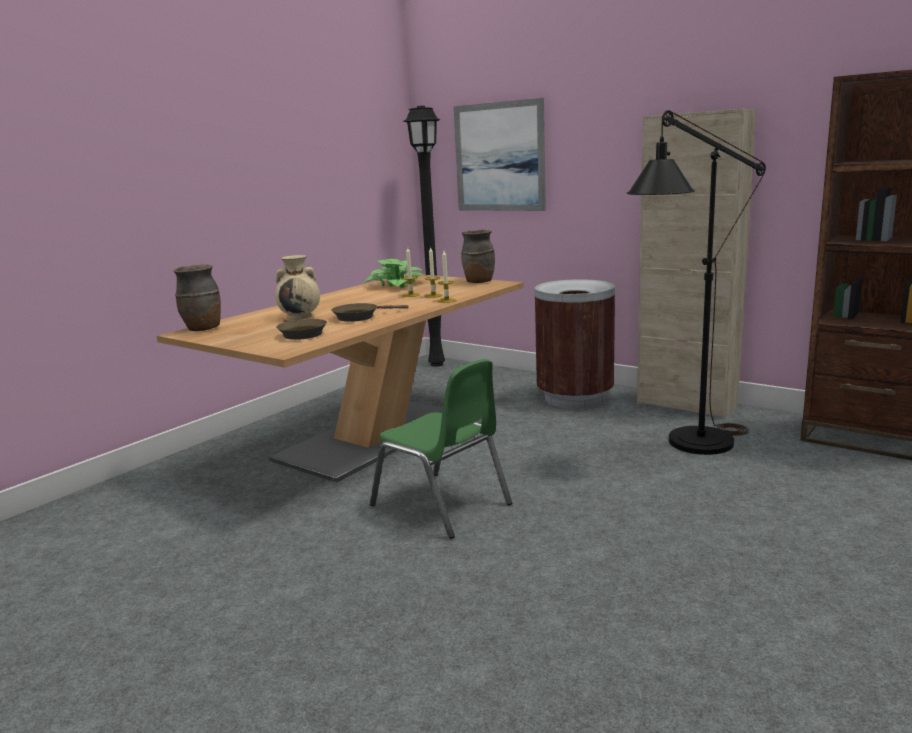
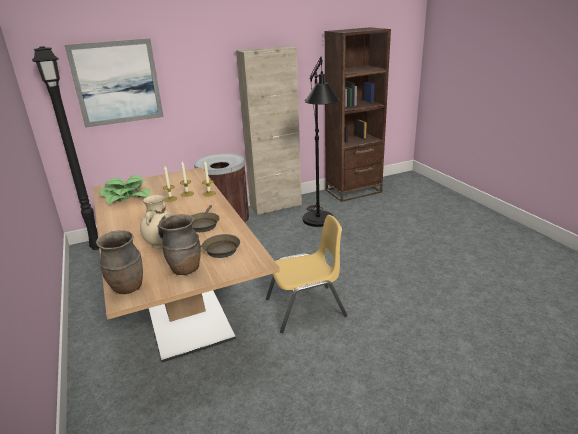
camera: 60 degrees left, 10 degrees up
(441, 505) = (306, 308): green chair -> yellow chair
(478, 282) = (176, 175): brown vase -> brown vase (185, 269)

